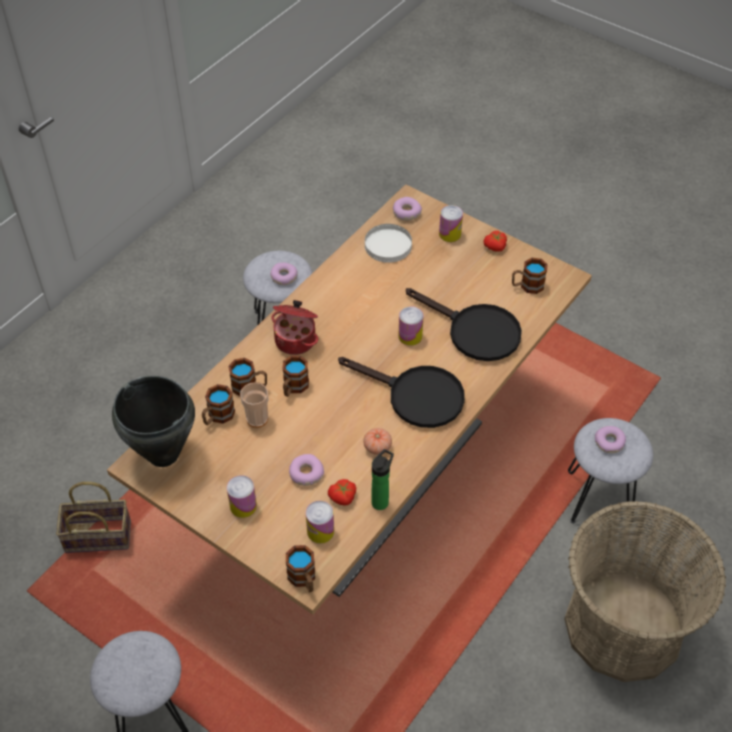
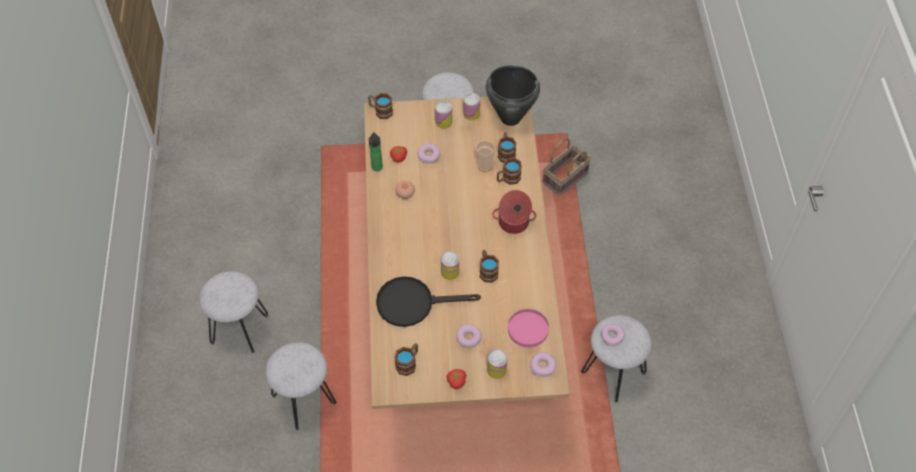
camera: 140 degrees right, 5 degrees up
(294, 387) = (484, 195): mug -> mug (487, 271)
(320, 531) = (393, 135): can -> can (471, 114)
(388, 245) = (528, 329): white plate -> pink plate
(416, 396) = (411, 236): black frying pan -> none
(609, 442) = (299, 365): donut -> donut (468, 338)
(623, 626) = (240, 328): basket -> grey stool

